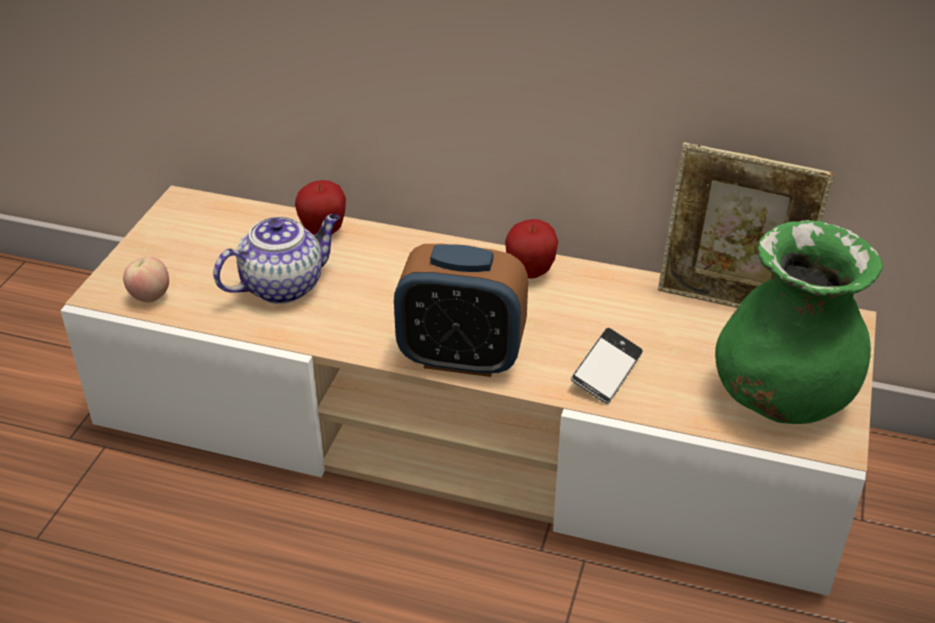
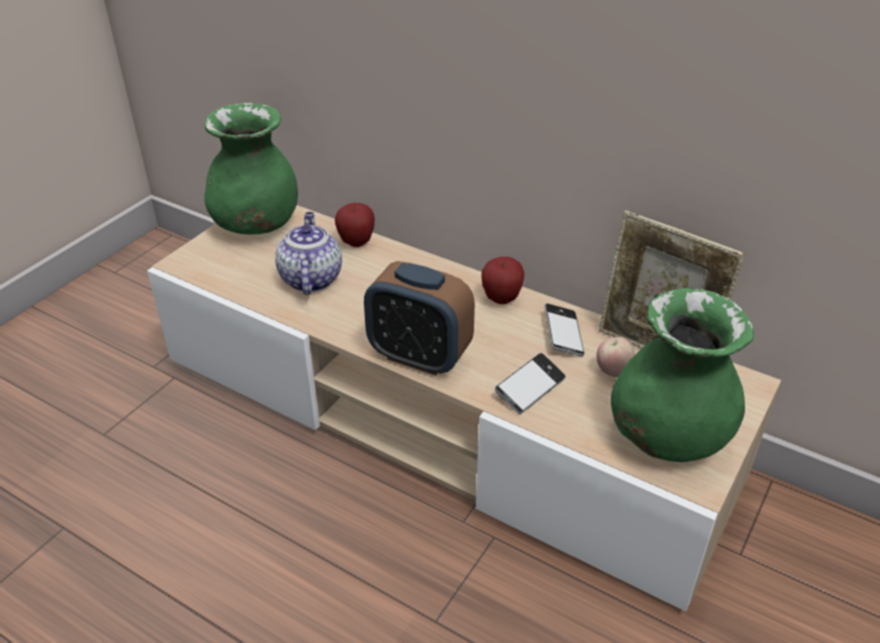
camera: 15 degrees right, 0 degrees up
(150, 297) = (212, 271): apple -> apple (613, 371)
(184, 229) = (257, 225): none -> green vase
(284, 285) = (310, 278): teapot -> teapot turned 75 degrees counterclockwise
(619, 302) = (563, 334): none -> phone

